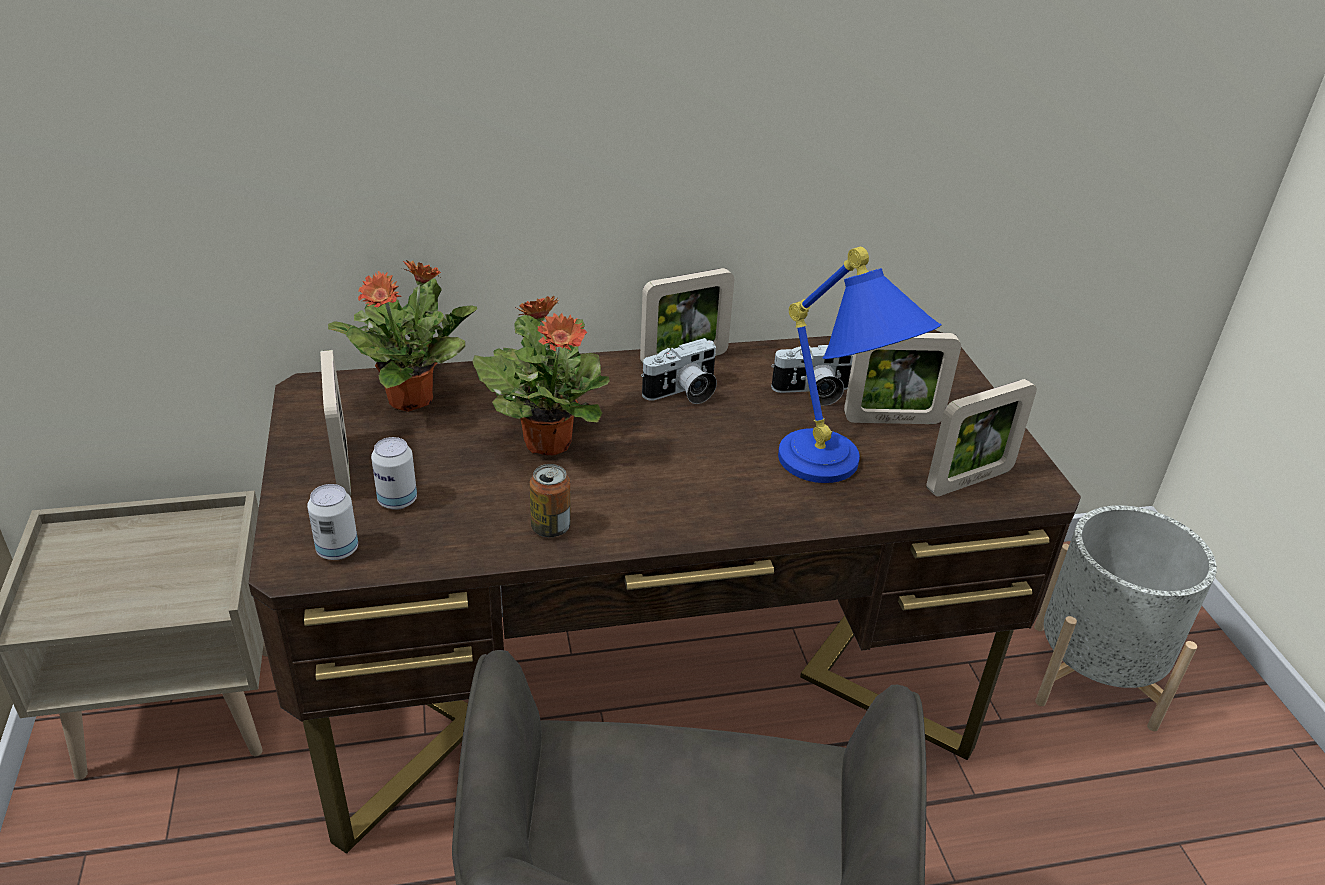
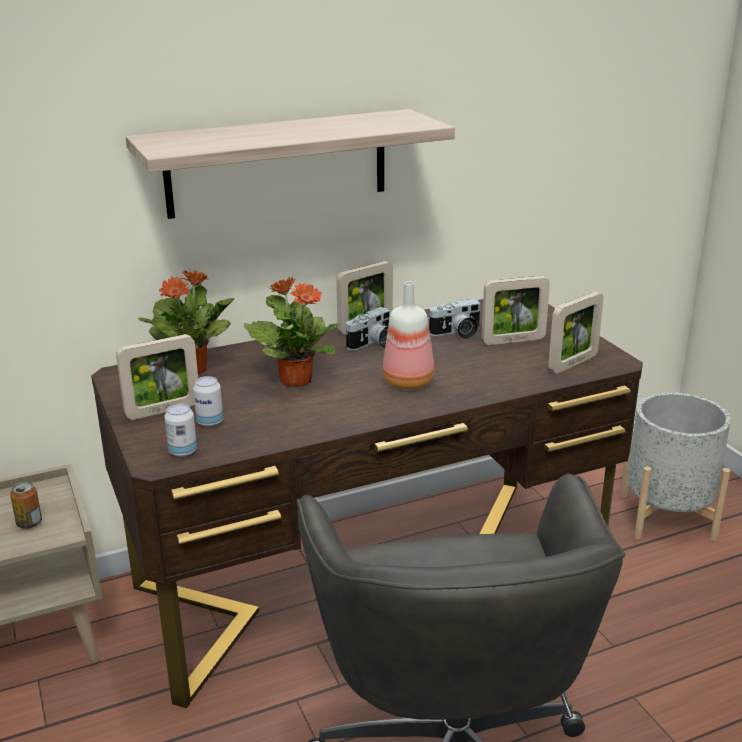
camera: 10 degrees left, 10 degrees down
(343, 467) = (163, 410): picture frame -> picture frame turned 90 degrees counterclockwise
(550, 527) = (319, 421): can -> can (29, 523)
(569, 108) = (277, 163): none -> shelf
(710, 473) = (409, 381): none -> bottle
(837, 475) = (490, 371): blue table lamp -> none

